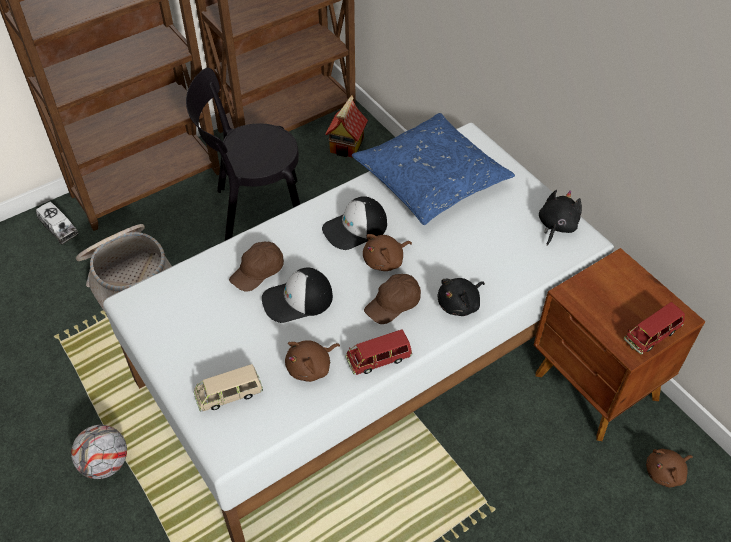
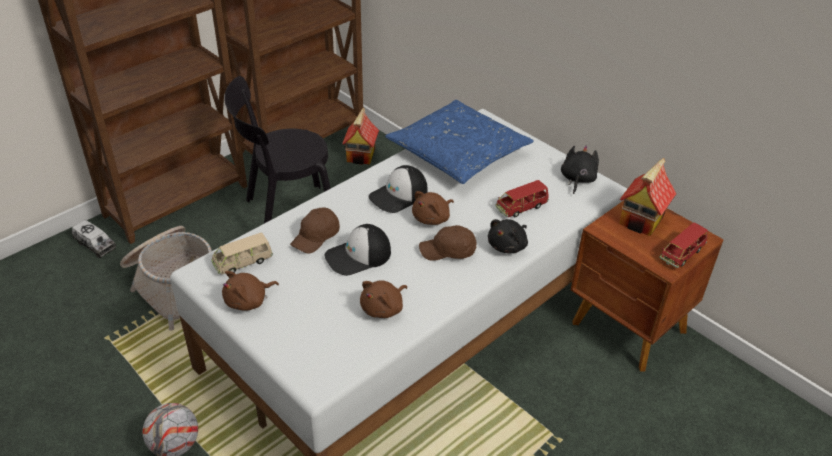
camera: 10 degrees left, 10 degrees down
(229, 394) = (310, 338): beige toy car -> beige toy car (243, 262)
(378, 359) = (445, 296): red toy car -> red toy car (521, 207)
(393, 304) = (448, 251): brown cap -> brown cap turned 45 degrees clockwise
(617, 287) = (642, 220): none -> toy house
(665, 472) = (707, 391): brown plush toy -> brown plush toy (248, 301)

